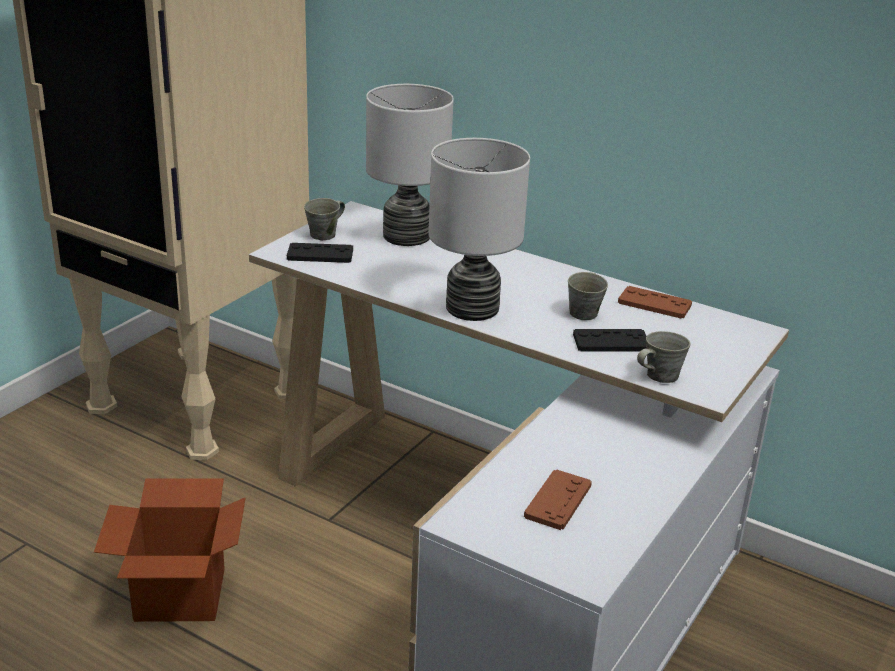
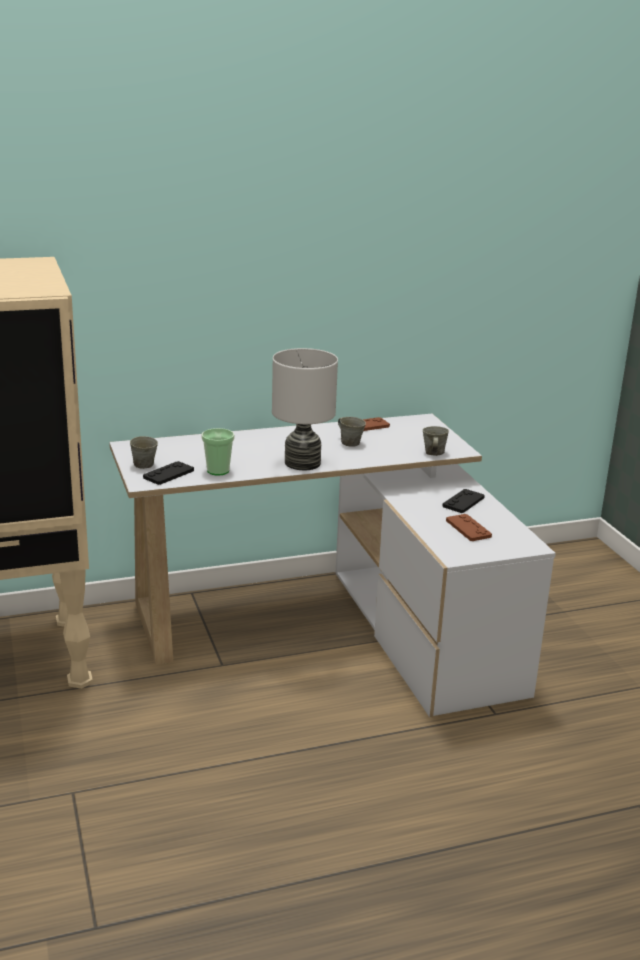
camera: 50 degrees left, 5 degrees down
(180, 594) = (217, 747): cardboard box -> none
(370, 274) = (218, 471): none -> cup
(407, 236) = (188, 446): grey table lamp -> none
(611, 342) = (387, 449): black game controller -> black game controller (463, 502)

